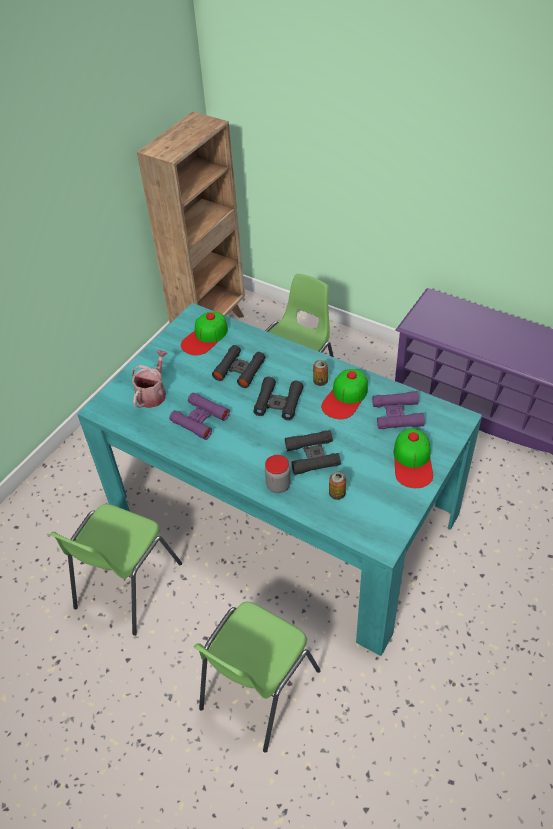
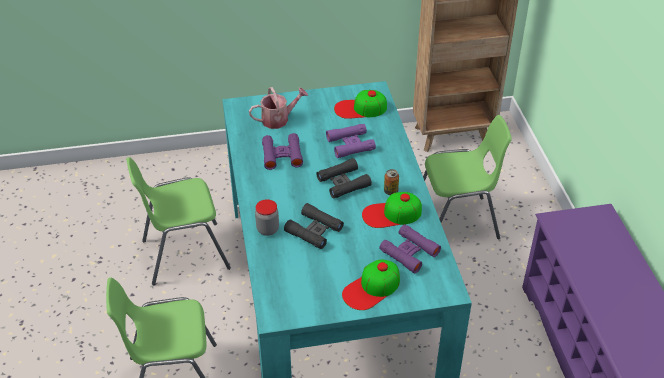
camera: 45 degrees right, 5 degrees down
(239, 370) = (350, 144): black binoculars -> purple binoculars
(337, 494) = (293, 264): can -> none

